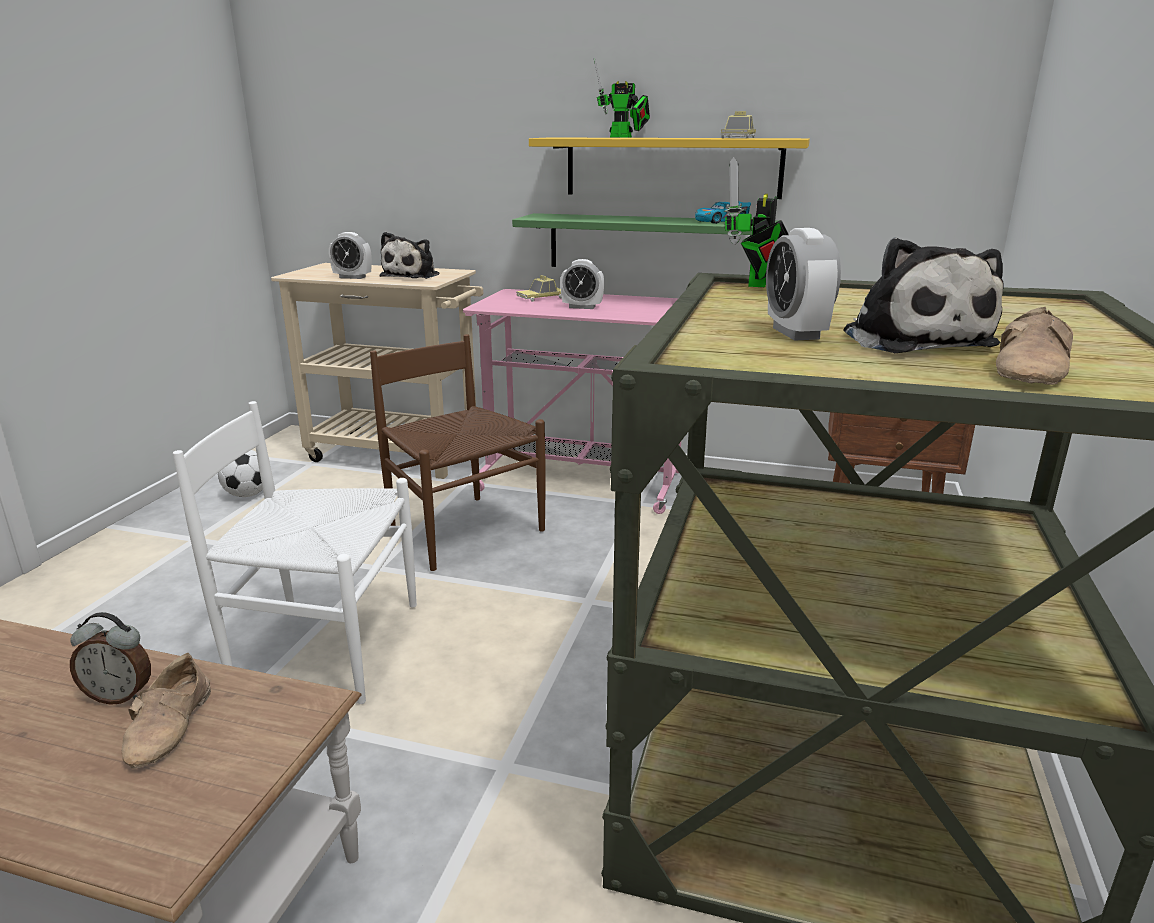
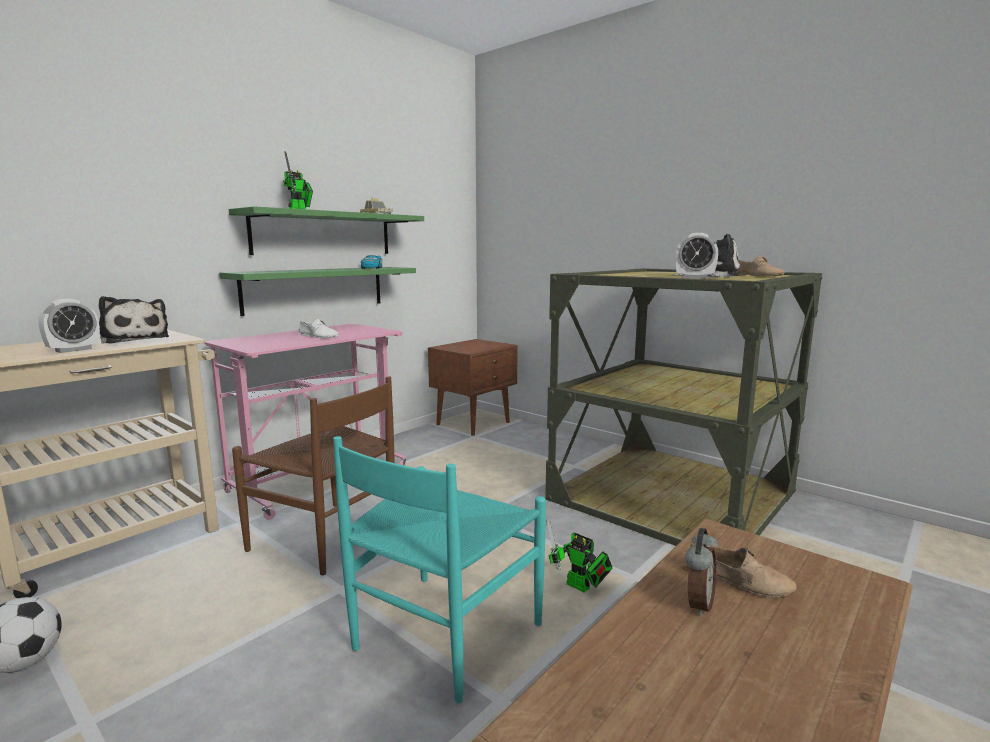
camera: 65 degrees left, 10 degrees down
(324, 646) = (443, 635): white chair -> turquoise chair
(461, 530) = (327, 539): brown chair -> brown chair turned 135 degrees counterclockwise
(541, 298) = (265, 338): toy car -> none
(582, 307) = (319, 336): alarm clock -> white shoe
(672, 167) = (324, 234): yellow shelf -> green shelf
(757, 285) = (594, 273): toy robot -> toy robot (581, 587)

